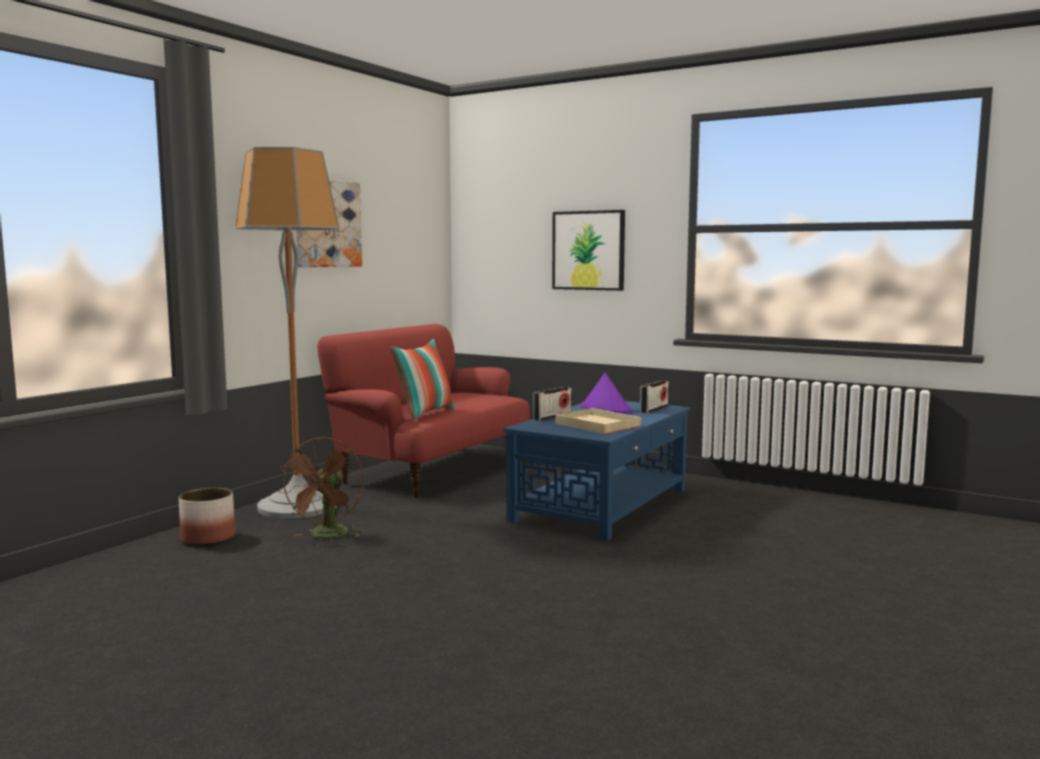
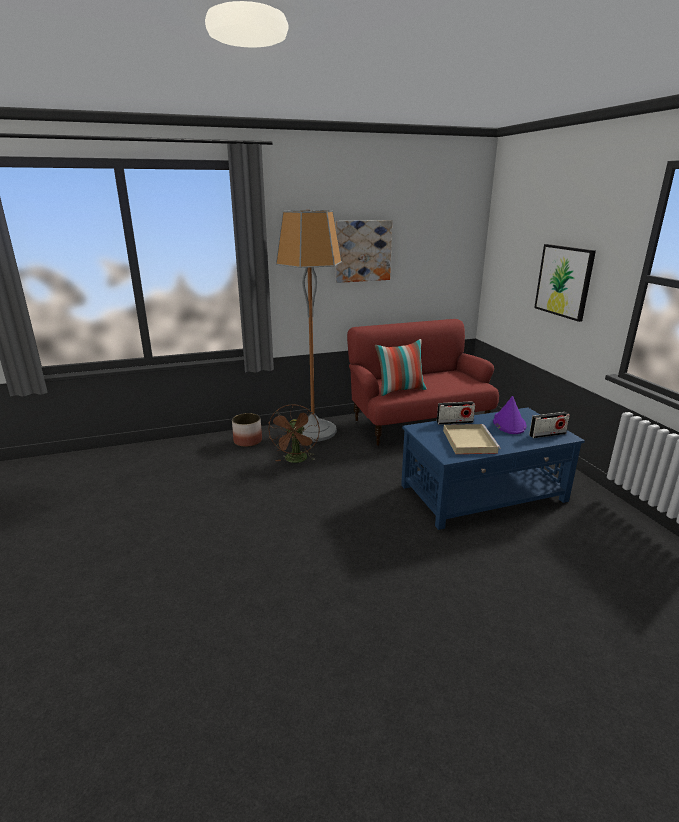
camera: 40 degrees right, 15 degrees up
(327, 536) = (296, 460): brown fan -> brown fan turned 45 degrees counterclockwise

